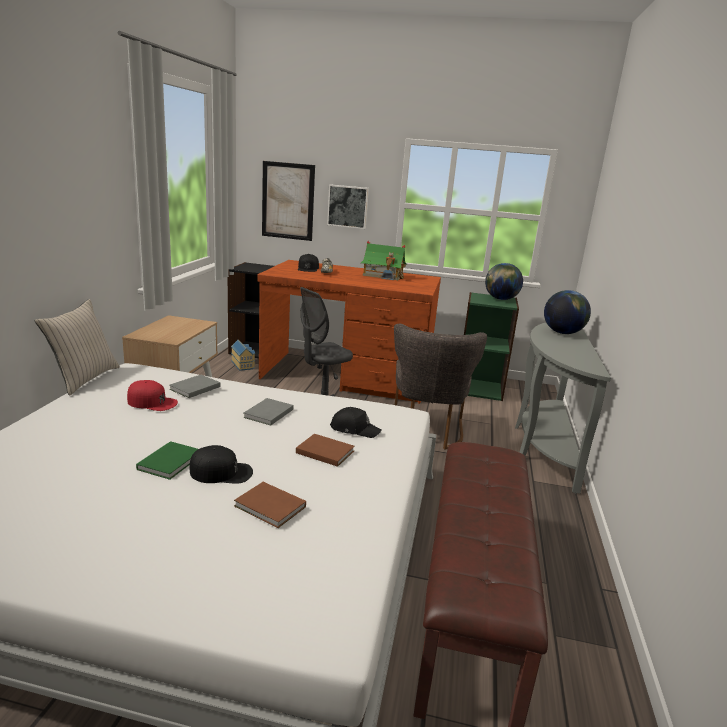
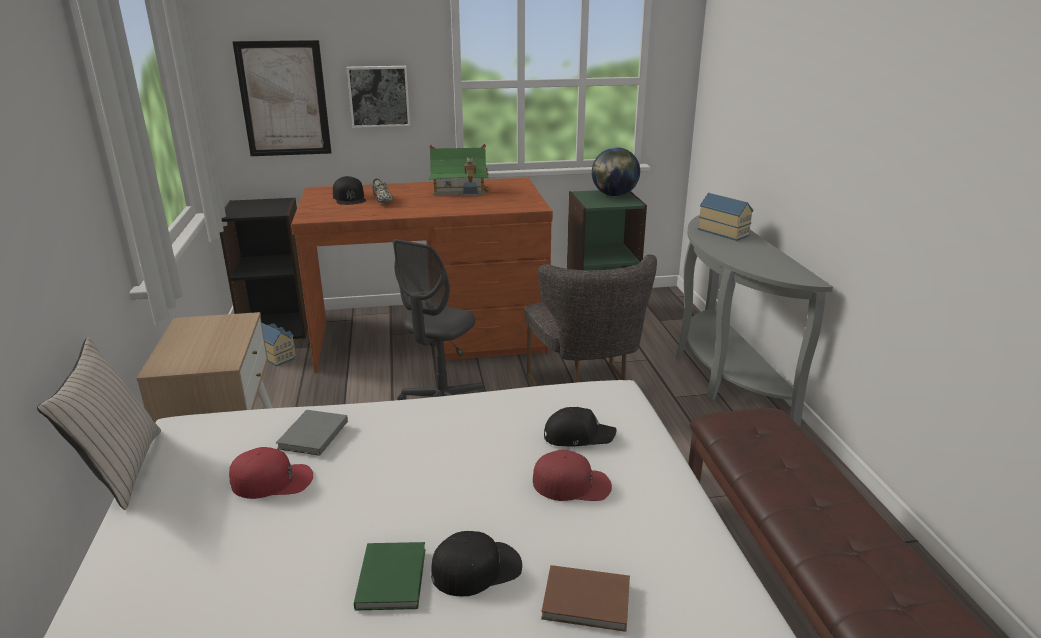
camera: 20 degrees left, 5 degrees up
(267, 414) = (447, 446): grey book -> none
(324, 451) = (572, 484): brown book -> red cap
(562, 333) = (724, 232): globe -> toy house

